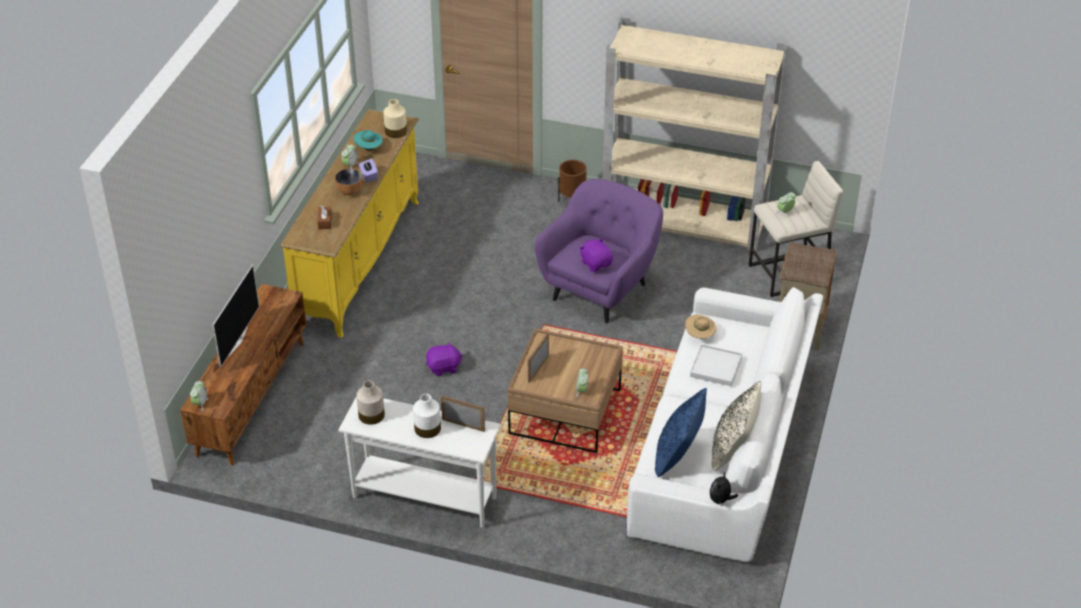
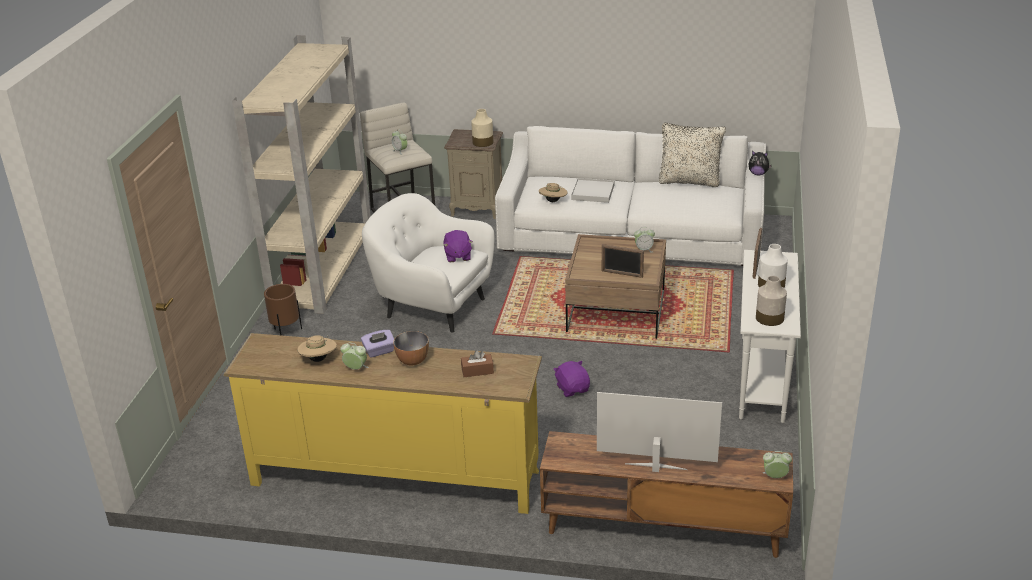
camera: 95 degrees left, 10 degrees down
(369, 148) = (319, 359): turquoise hat -> beige hat
(396, 131) = (281, 344): beige vase -> beige vase (482, 142)
(596, 263) = (457, 256): purple plush toy -> purple plush toy turned 60 degrees counterclockwise
(600, 289) = (432, 306): purple armchair -> white armchair
(677, 457) = (708, 203): blue pillow -> none

